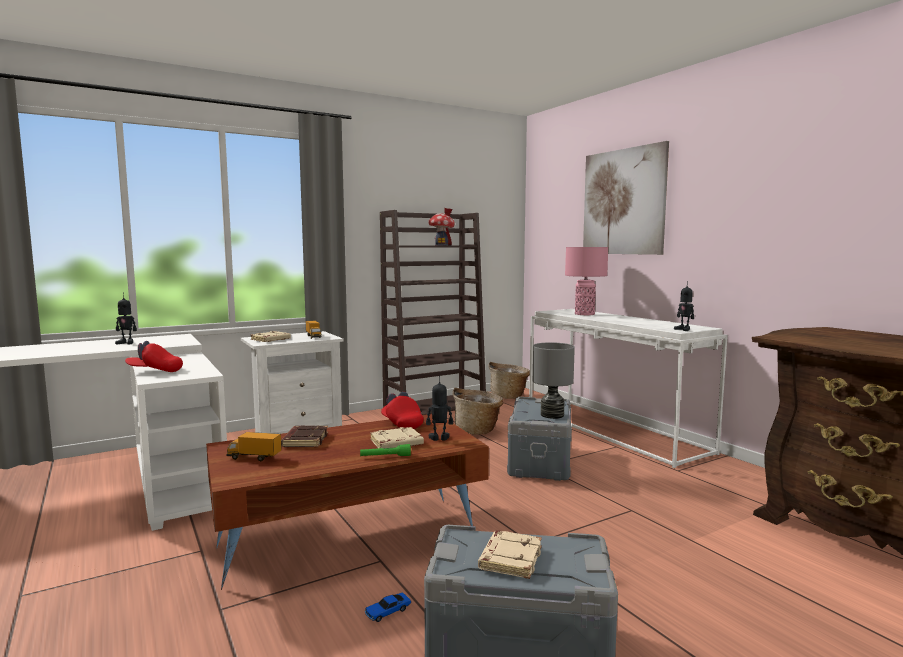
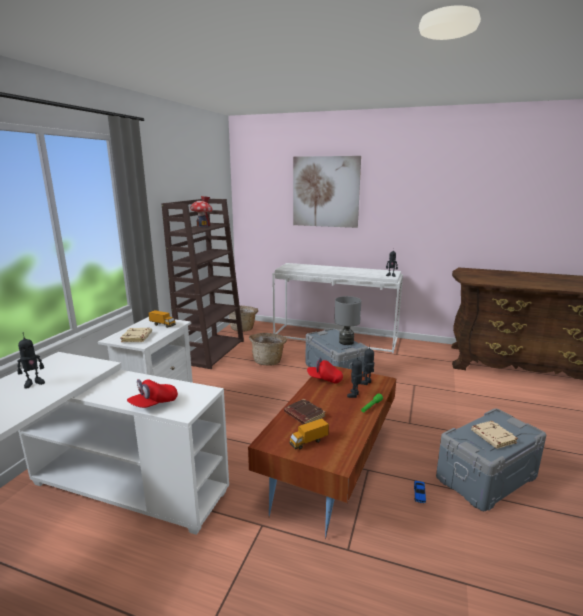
camera: 40 degrees left, 10 degrees up
(396, 443) = (354, 395): beige book -> toy robot
(584, 314) = (309, 268): pink table lamp -> none

